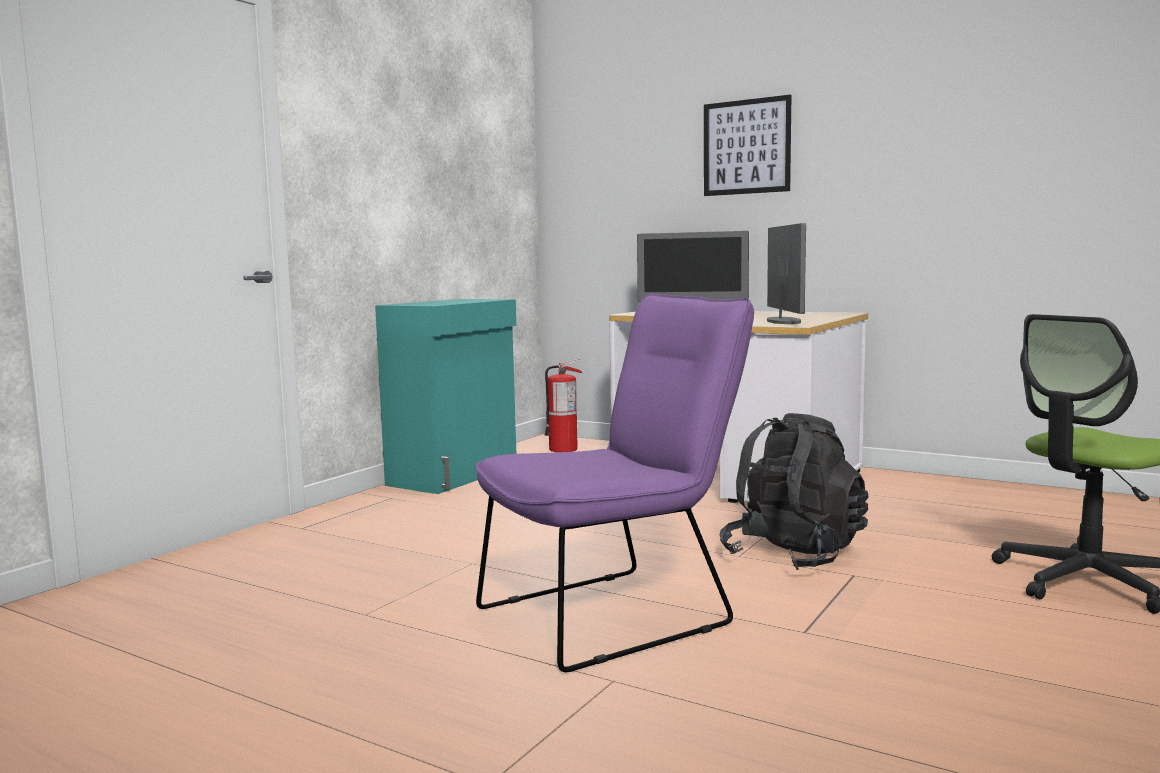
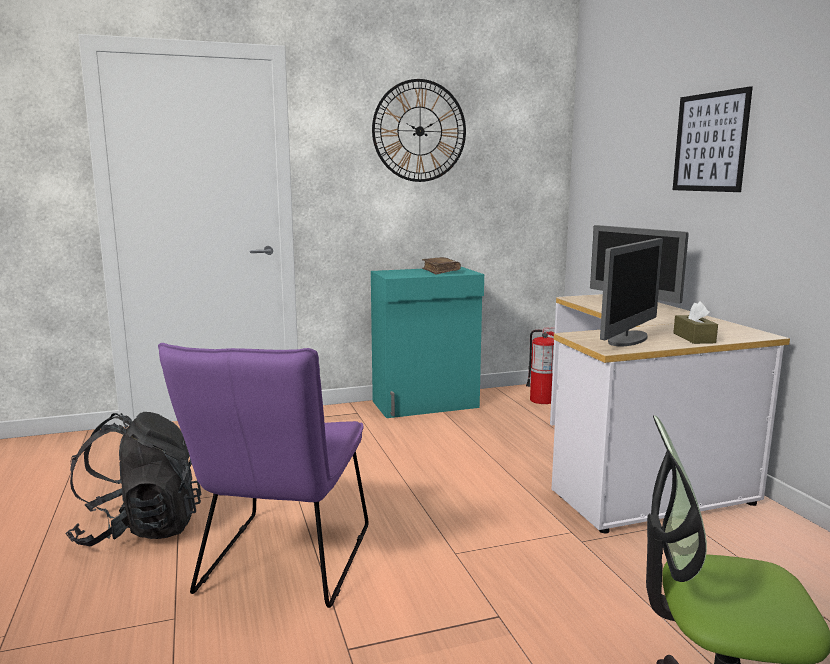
camera: 40 degrees right, 5 degrees up
(411, 126) = (419, 131): none -> wall clock
(459, 300) = (440, 271): none -> brown book
(618, 613) = (281, 566): purple chair -> purple chair turned 90 degrees clockwise
(793, 555) = (494, 572): black backpack -> black backpack (140, 529)
(818, 317) = (694, 338): none -> brown tissue box

